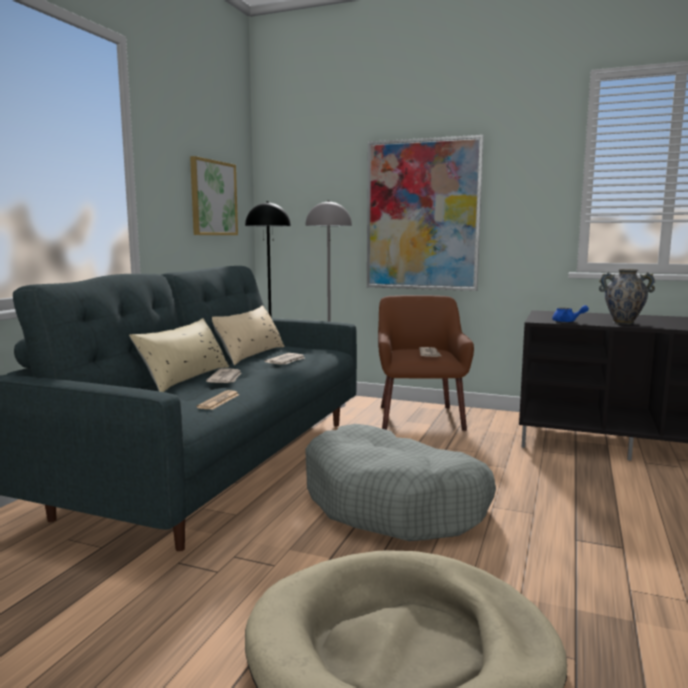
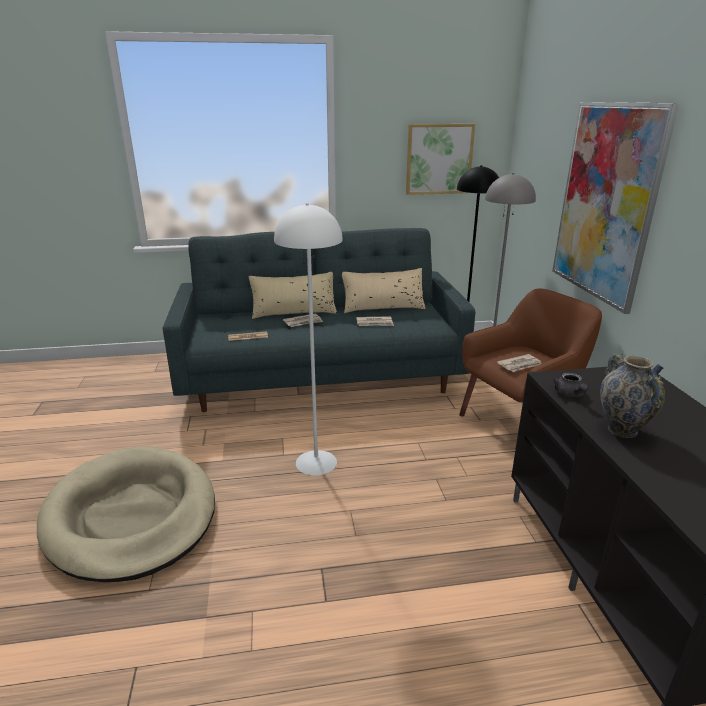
camera: 60 degrees right, 15 degrees up
(394, 504) = (316, 462): grey dog bed -> white floor lamp
(567, 321) = (570, 394): blue teapot -> grey teapot

